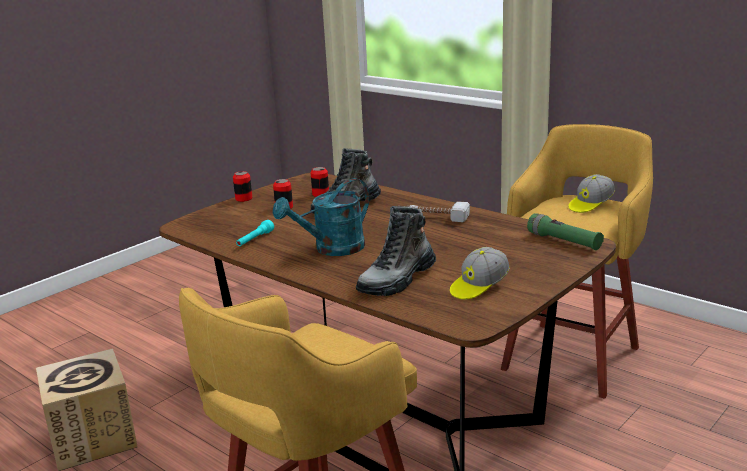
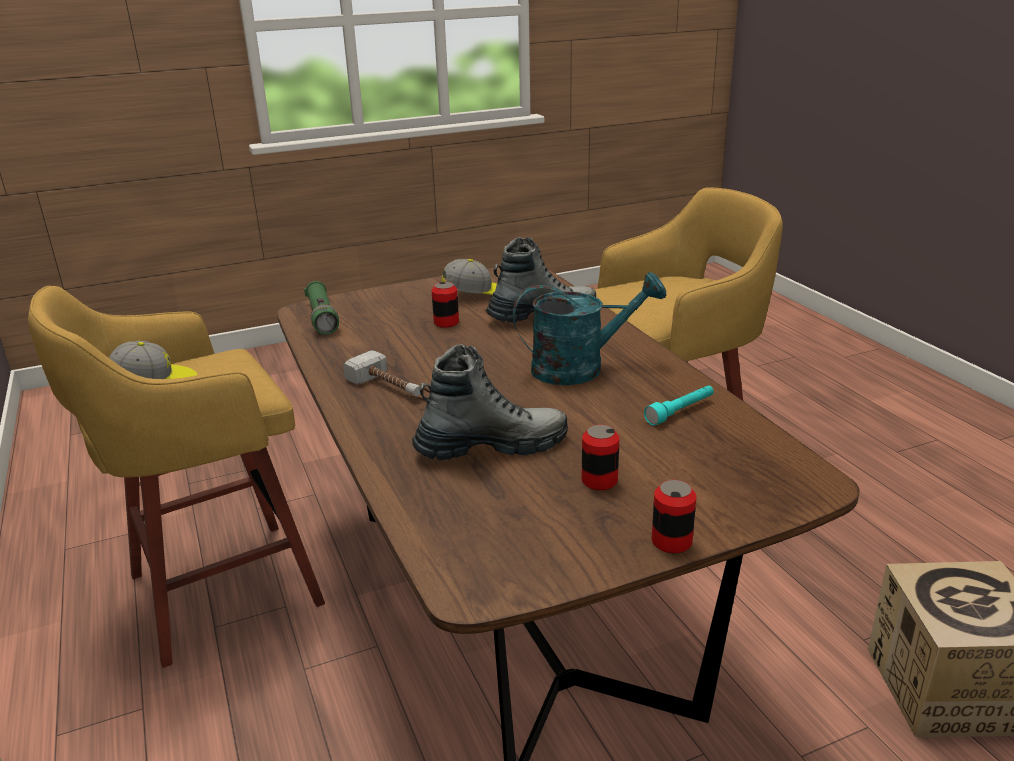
camera: 155 degrees left, 5 degrees up
(320, 194) = (505, 502): can -> can (446, 322)

